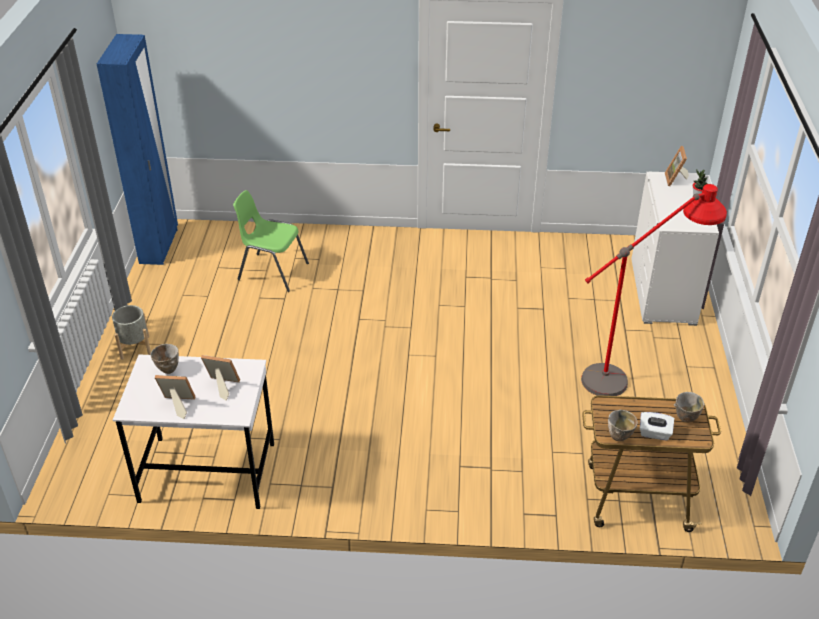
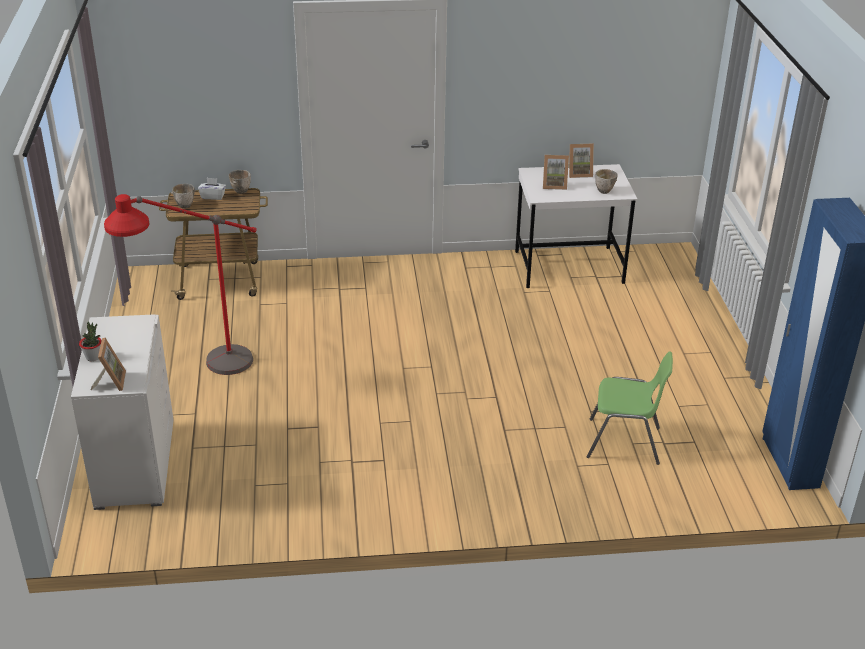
camera: 170 degrees right, 5 degrees down
(135, 347) = (709, 348): grey planter -> none

